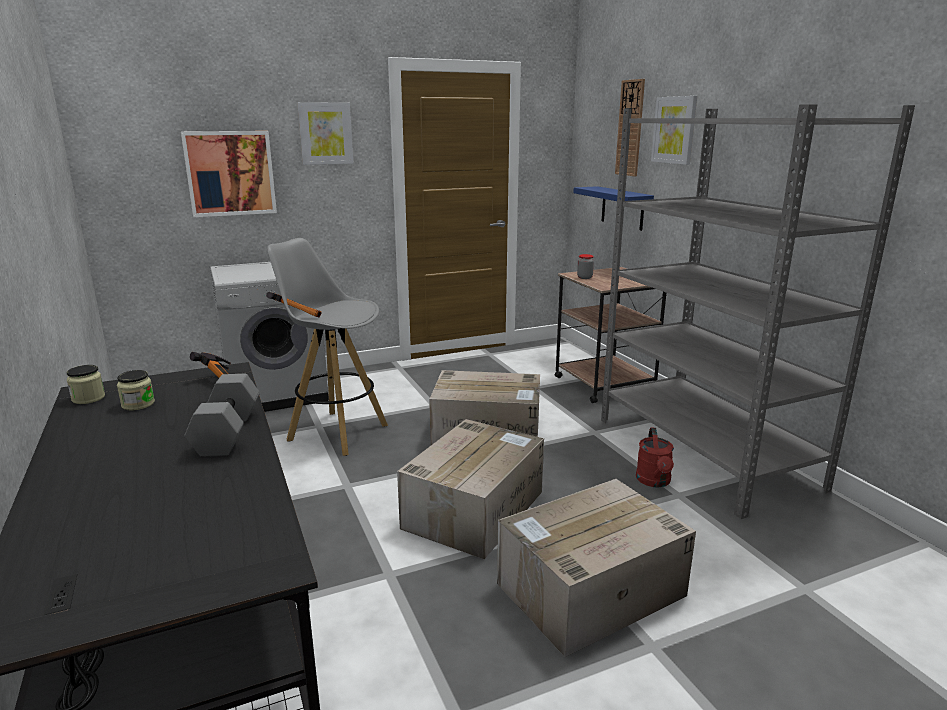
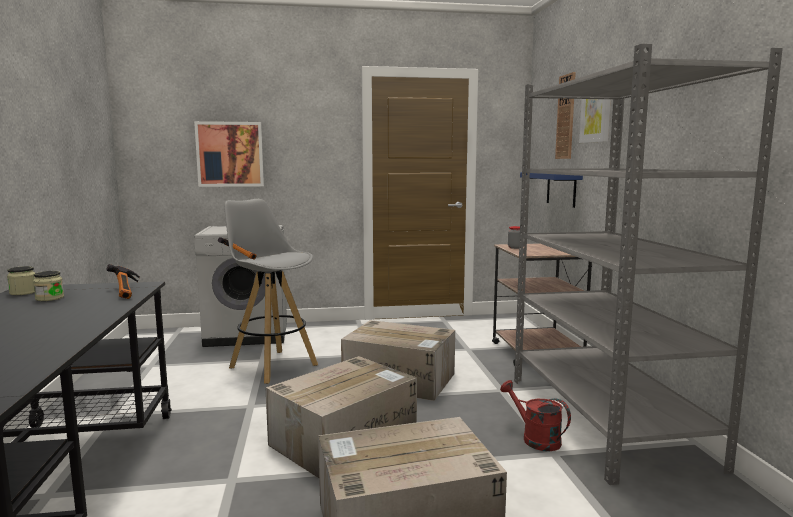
camera: 15 degrees right, 10 degrees down
(229, 433) = (84, 319): grey dumbbell -> none
(325, 133) = (307, 125): picture -> none
(654, 482) = (535, 438): red watering can -> red watering can turned 120 degrees clockwise

